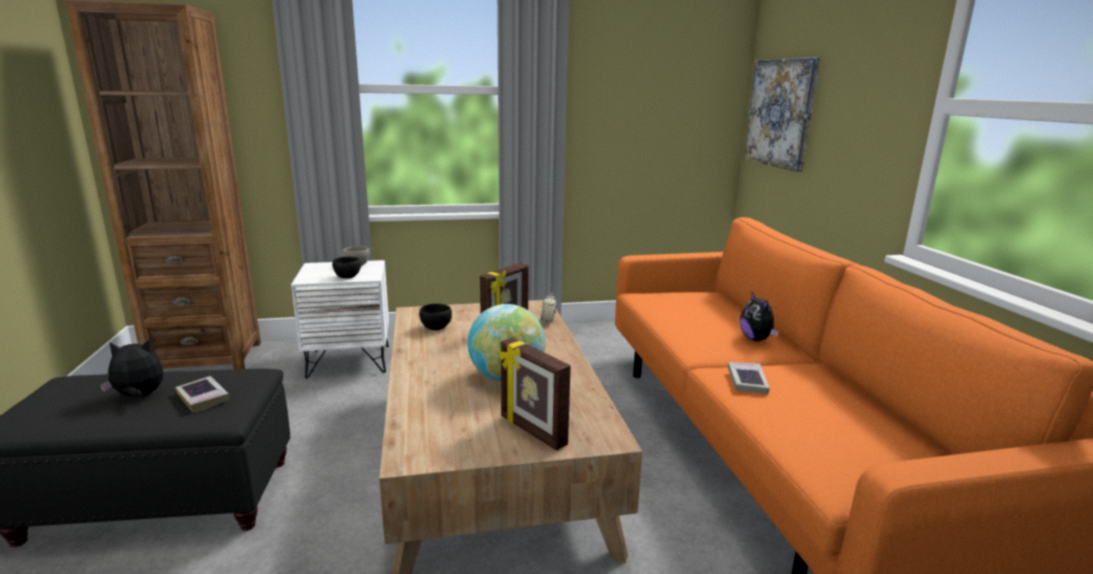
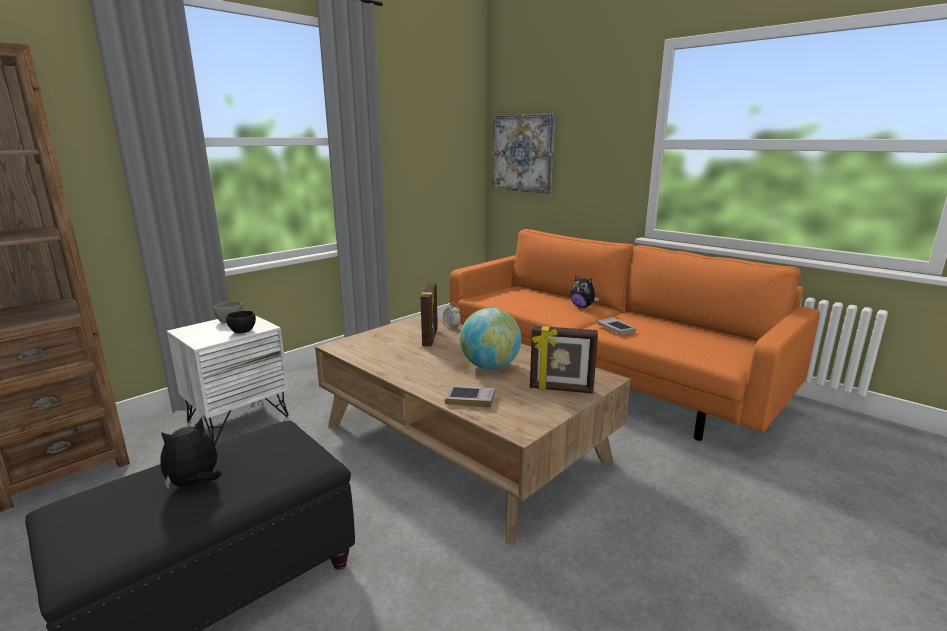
camera: 35 degrees left, 0 degrees up
(203, 398) = (268, 460): book -> book (470, 399)
(437, 328) = (380, 351): black bowl -> none

